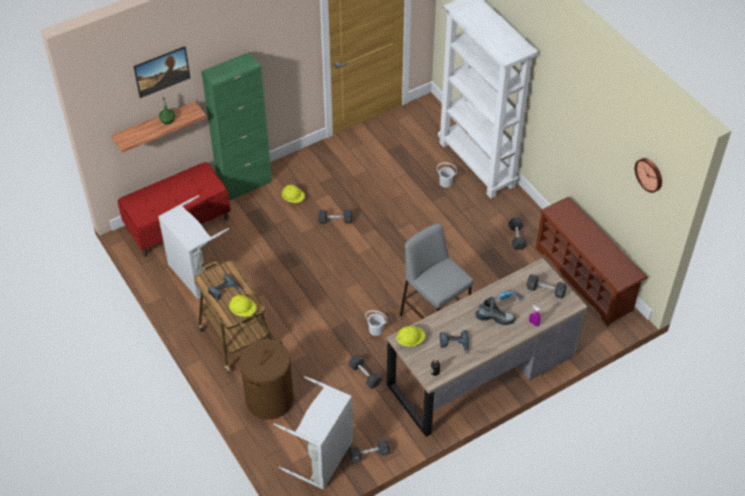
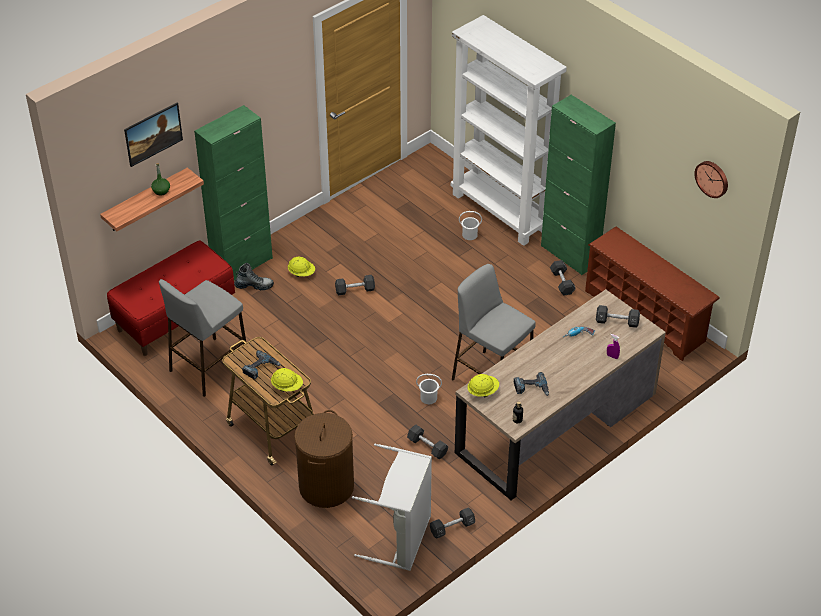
camera: 10 degrees left, 5 degrees down
(195, 274) = (209, 367): grey laundry basket -> grey stool
(495, 318) = (569, 357): boot -> boot (254, 285)
(529, 212) = (569, 255): none -> green cabinet

